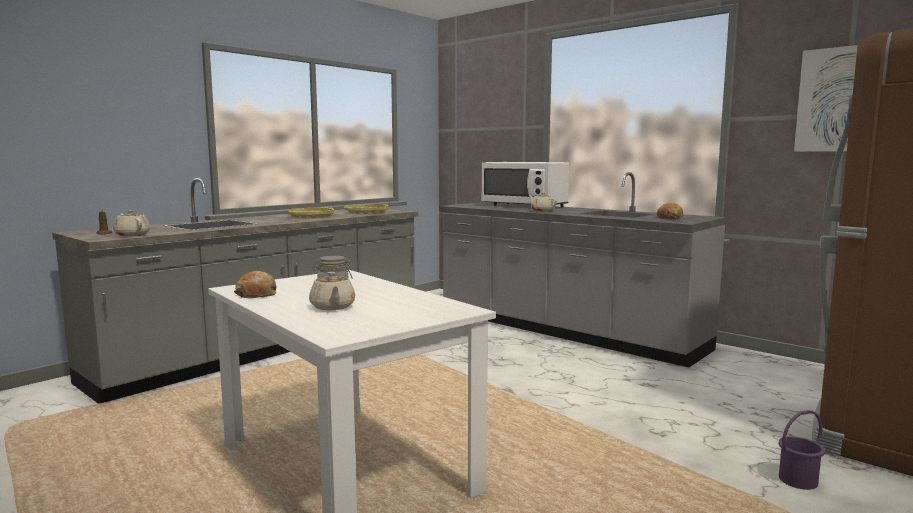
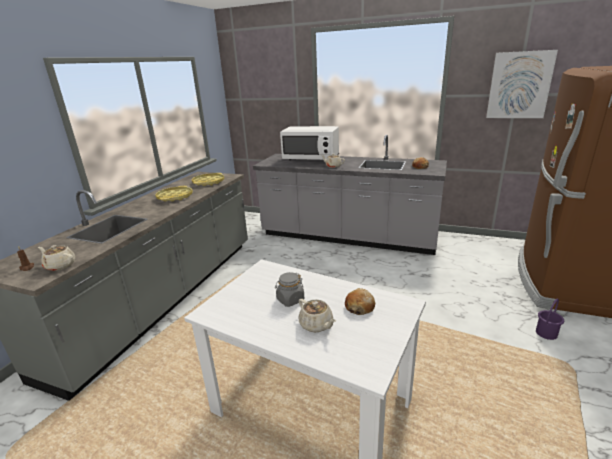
camera: 20 degrees left, 15 degrees up
(257, 294) = (237, 318): bread -> bread (360, 306)

